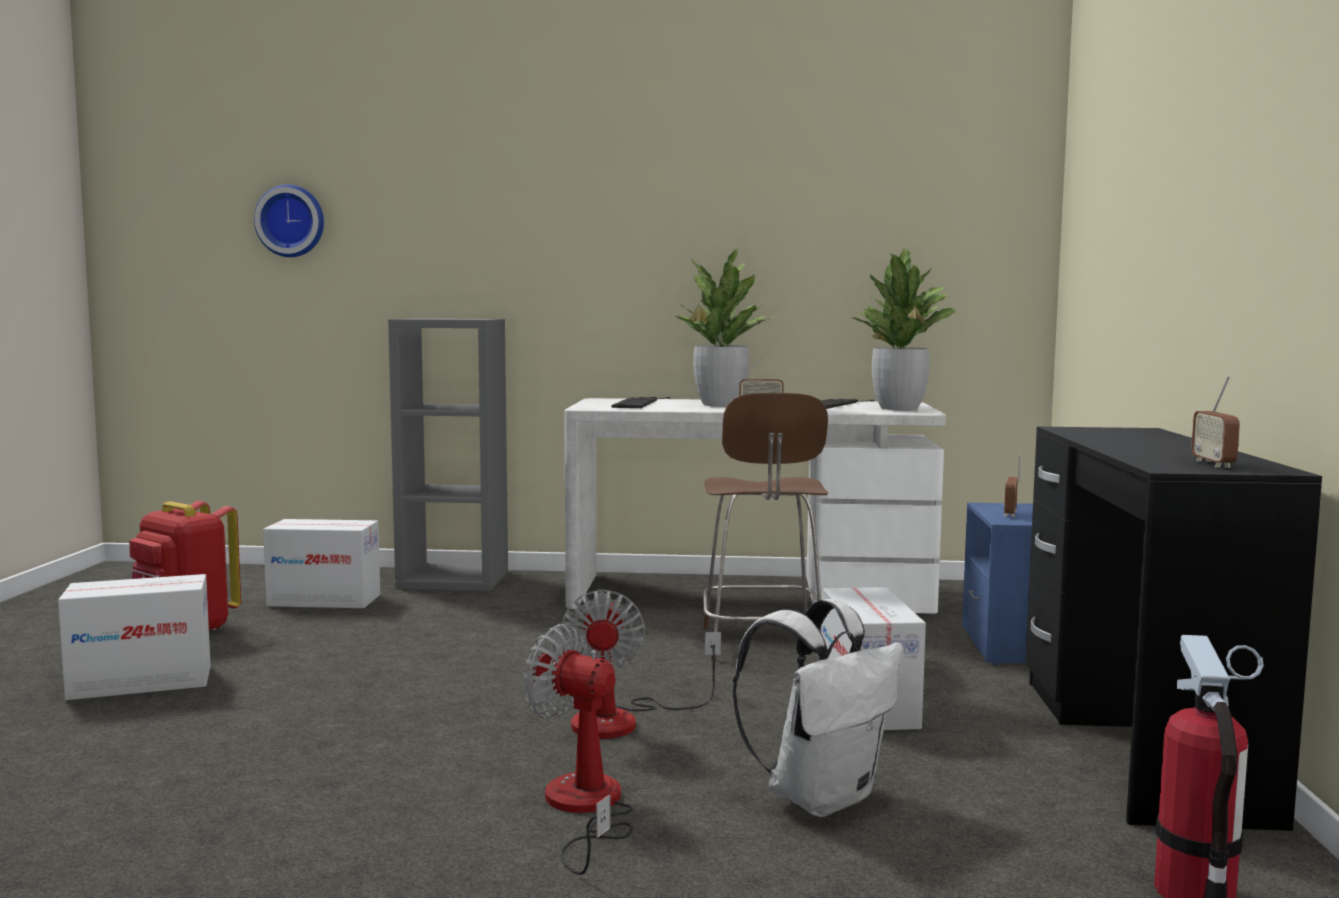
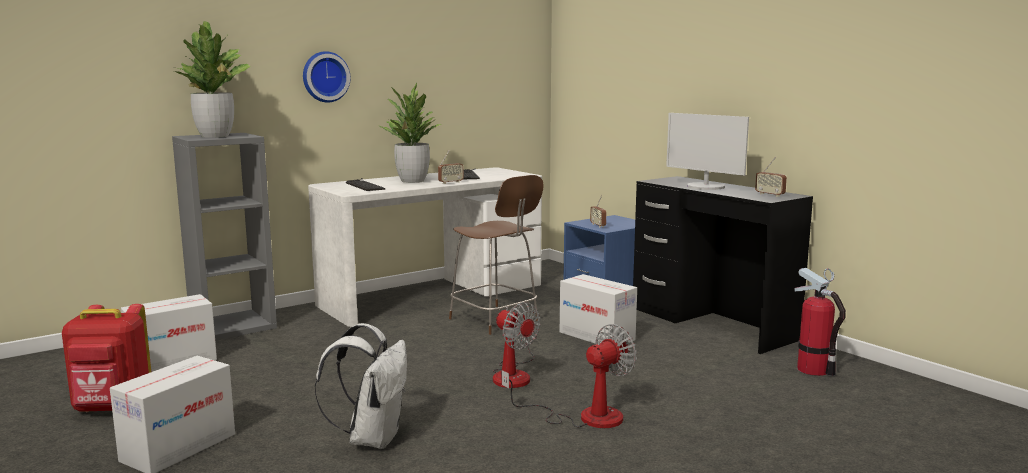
camera: 40 degrees left, 5 degrees up
(291, 221) = (51, 59): wall clock -> wall clock (325, 77)
(584, 809) = (585, 417): fan -> fan turned 150 degrees clockwise
(820, 797) = (656, 379): white backpack -> white backpack (372, 438)
(899, 408) = (509, 173): potted plant -> potted plant (215, 136)
(1131, 442) = (705, 187): none -> monitor

